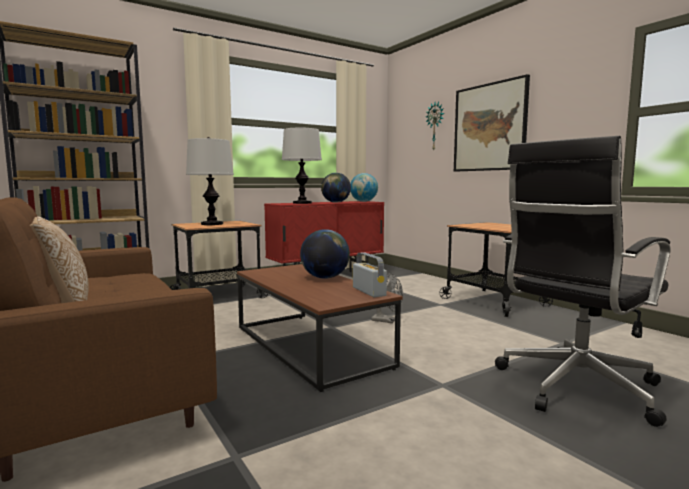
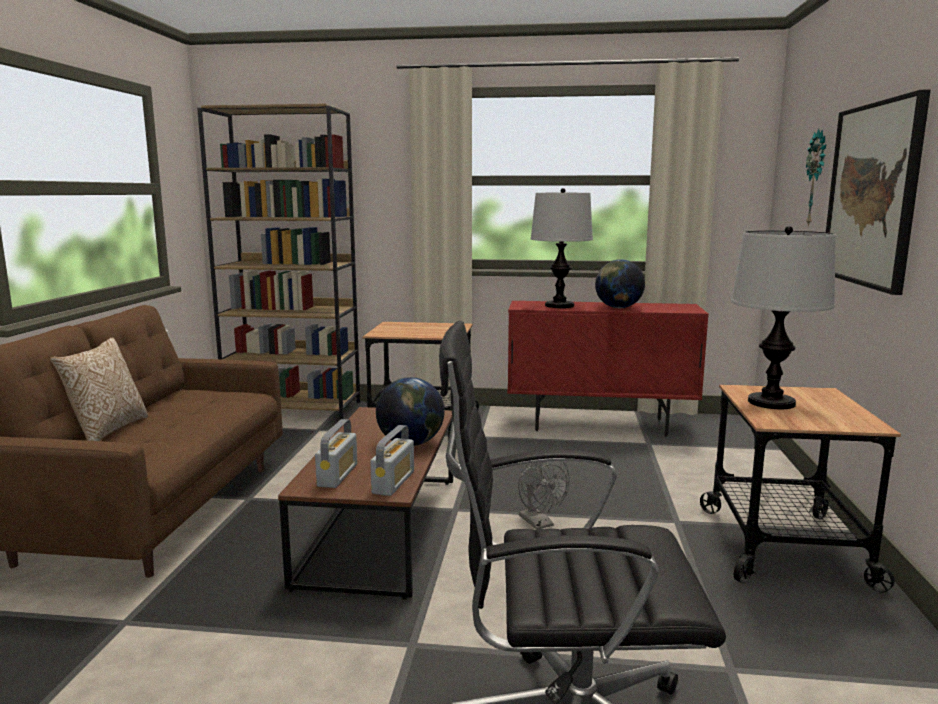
camera: 40 degrees right, 5 degrees up
(212, 224) = (416, 329): table lamp -> table lamp (771, 403)
(327, 296) = (337, 475): none -> radio
(363, 201) = (678, 308): globe -> none

